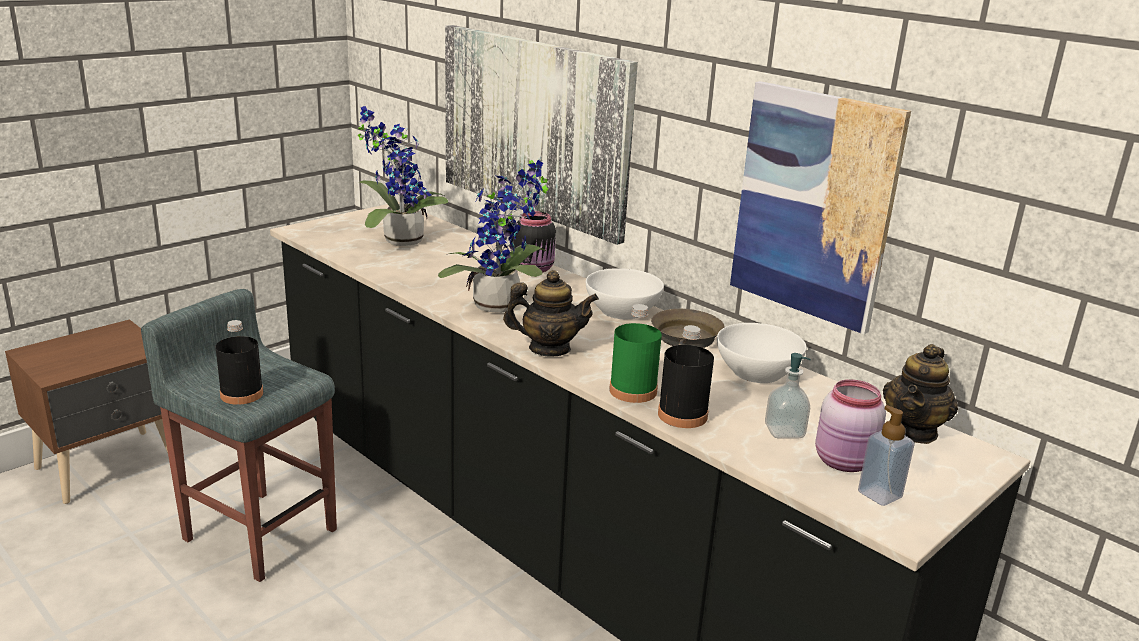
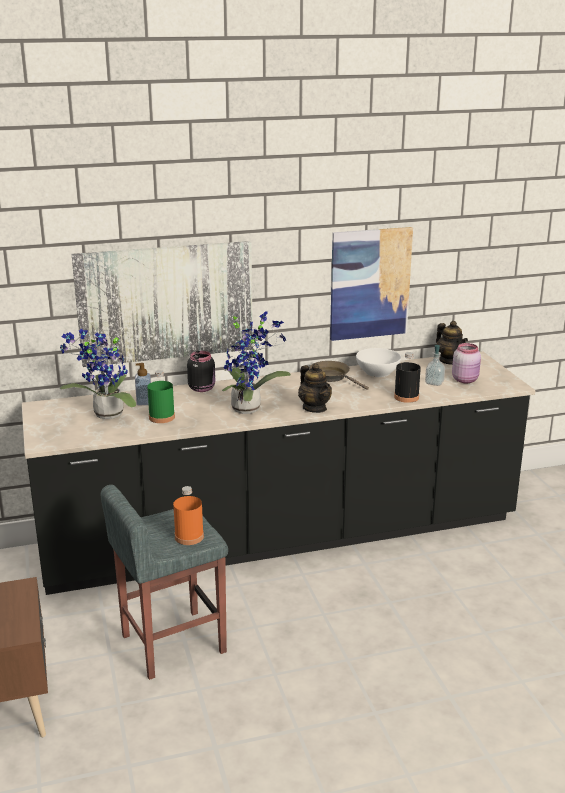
camera: 60 degrees left, 0 degrees up
(242, 394) = (189, 537): black bottle -> orange bottle
(549, 349) = (314, 408): teapot -> teapot turned 120 degrees clockwise
(622, 310) = (283, 381): white bowl -> none
(633, 391) = (375, 401): green bottle -> green bottle (162, 417)
(879, 494) = (491, 381): soap dispenser -> soap dispenser (144, 402)

